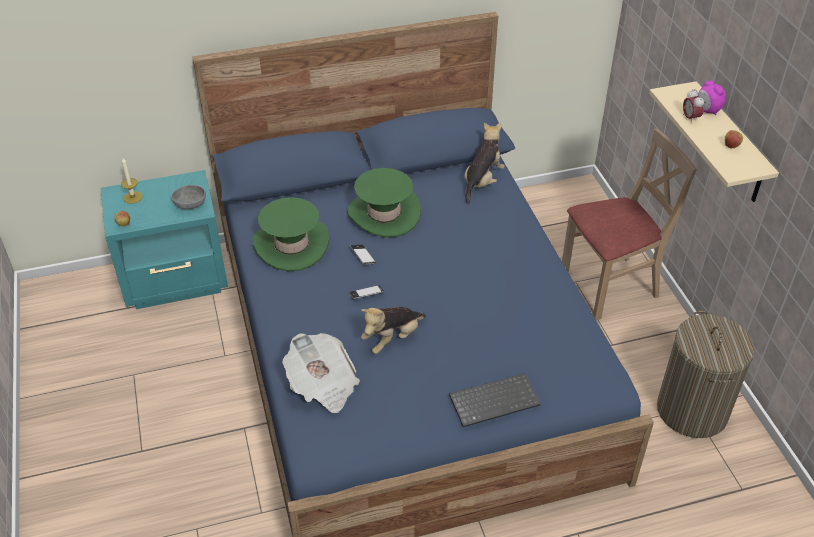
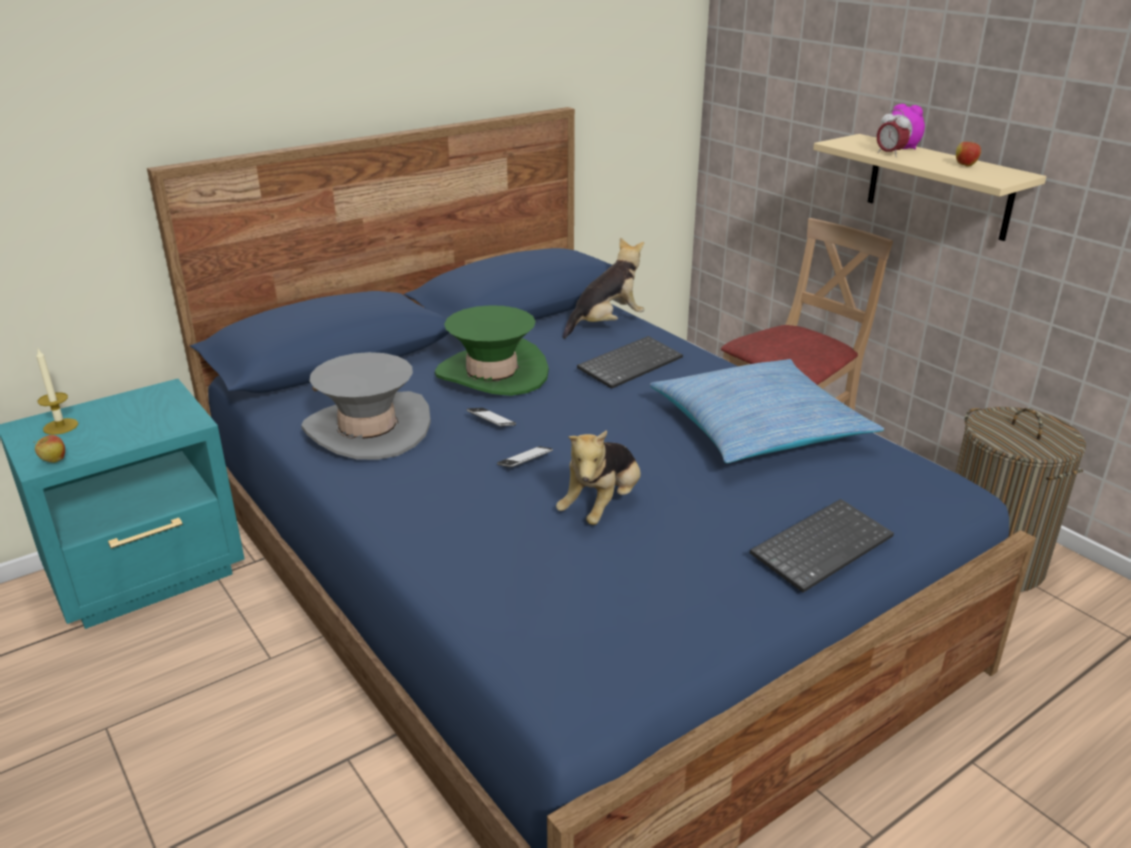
camera: 20 degrees left, 15 degrees down
(190, 204) = (168, 418): grey bowl -> none
(291, 245) = (367, 429): green hat -> grey hat
(322, 385) = (531, 587): newspaper -> none
(475, 224) = (630, 363): none -> keyboard
(482, 181) = (606, 324): plush toy -> plush toy turned 45 degrees clockwise
(521, 302) = (758, 428): none -> pillow

